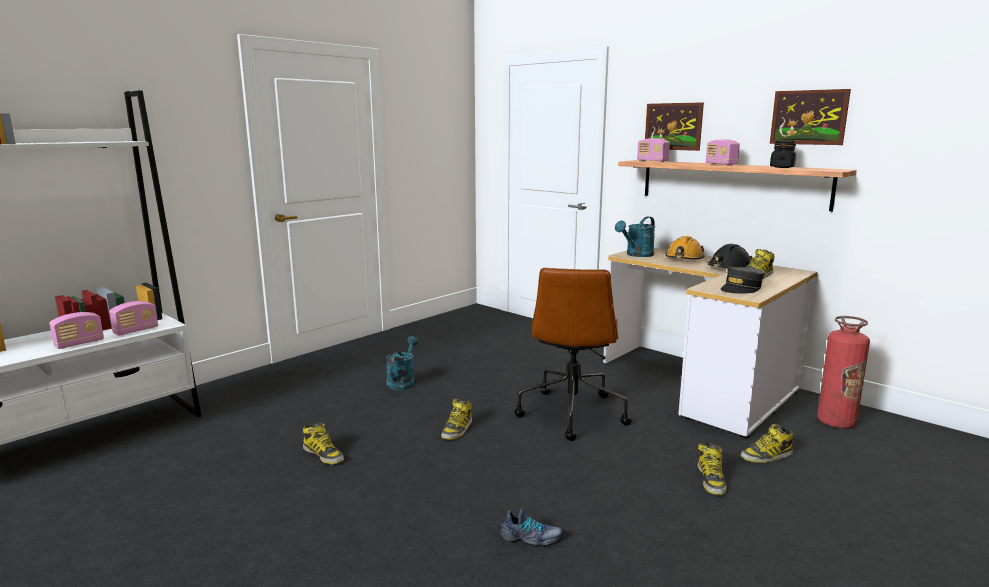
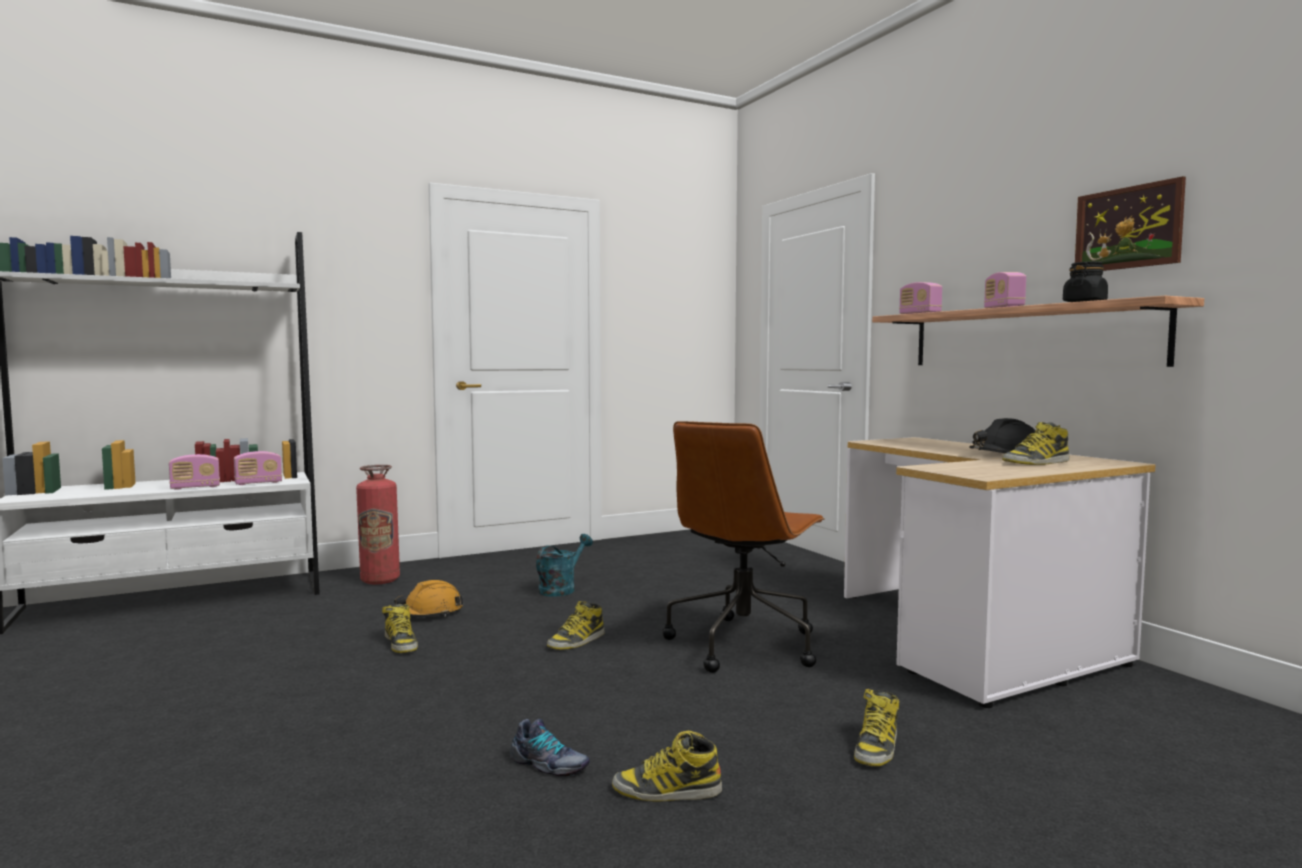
camera: 20 degrees right, 10 degrees down
(637, 255) = (889, 442): turquoise watering can -> none
(673, 126) = (950, 266): picture -> none
(684, 259) = (953, 447): orange hard hat -> orange hard hat (430, 613)
(741, 288) = (983, 470): grey cap -> none
(766, 456) = (1000, 734): boot -> boot (667, 791)
(836, 422) = (1172, 711): fire extinguisher -> fire extinguisher (380, 580)

